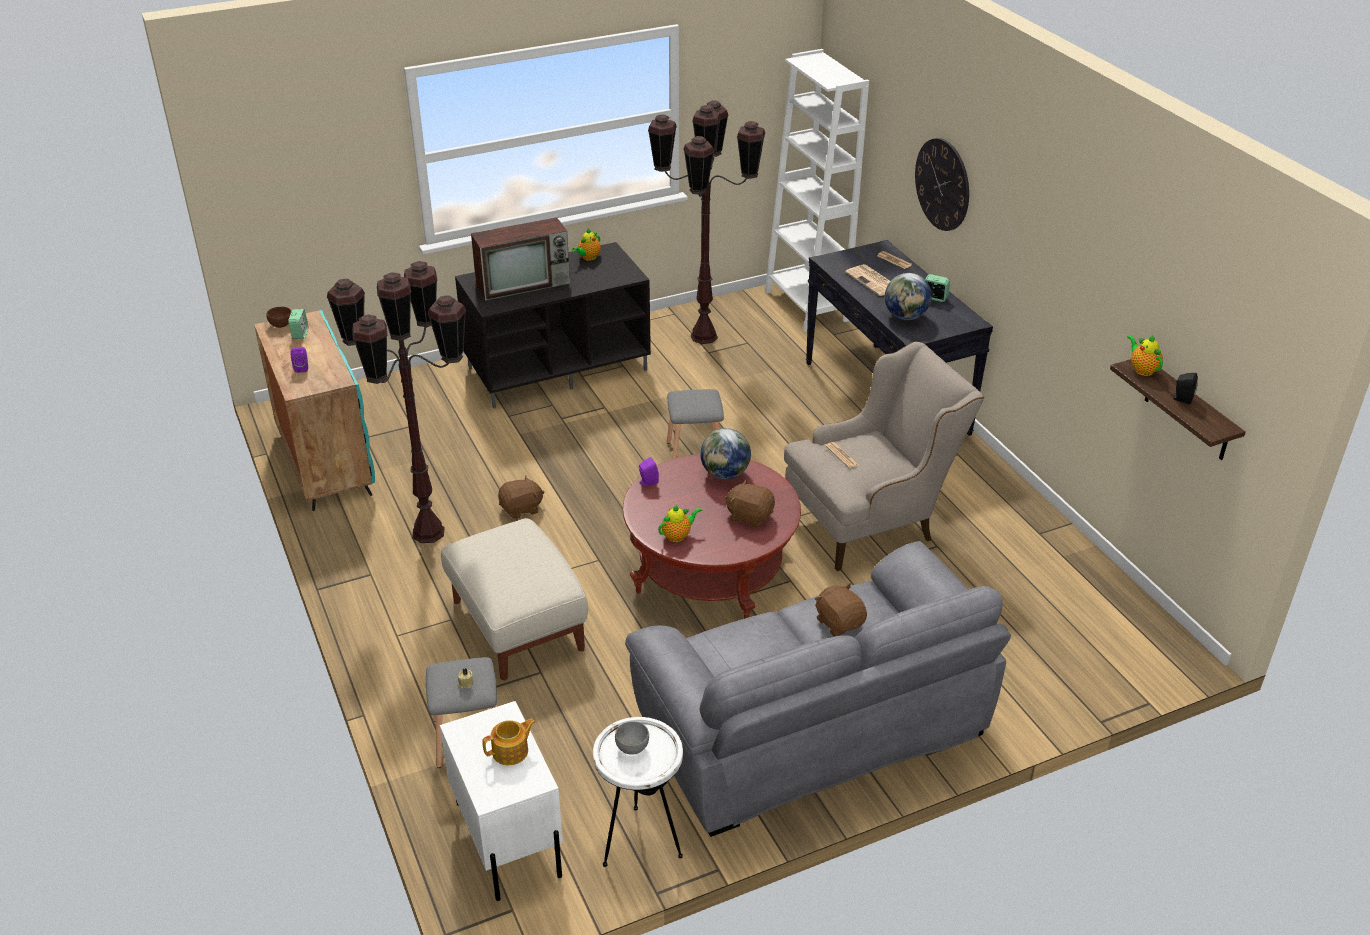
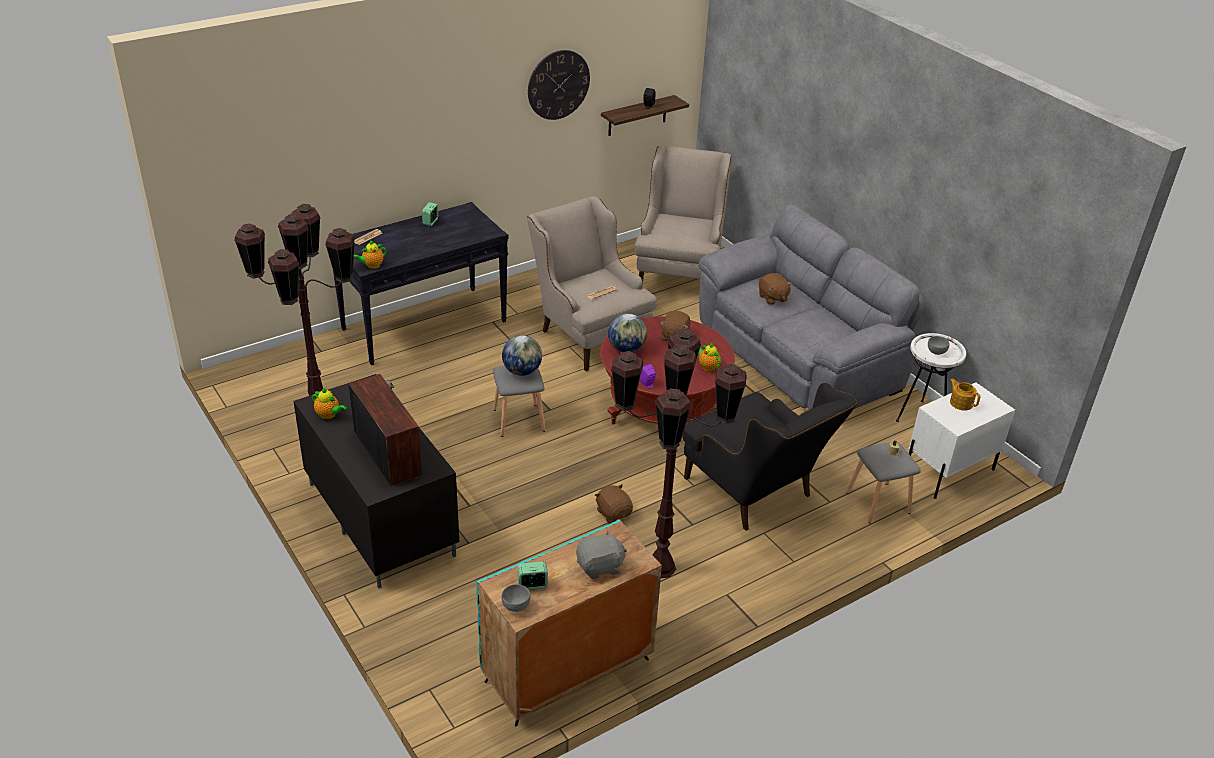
camera: 100 degrees left, 0 degrees up
(281, 325) = (516, 606): brown bowl -> grey bowl
(302, 368) = (600, 567): purple speaker -> grey plush toy
(518, 624) = (755, 494): beige ottoman -> black armchair
(806, 306) = (267, 367): white bookcase -> none
(839, 622) = (772, 298): brown plush toy -> brown plush toy turned 75 degrees counterclockwise
(874, 281) = (404, 246): newspaper -> none
(906, 316) = (461, 234): globe -> globe (522, 371)
(942, 184) = (384, 148): wall clock -> wall clock (558, 84)
(1050, 629) = (679, 271): none -> beige armchair
(1142, 369) = (618, 114): teapot -> teapot (372, 265)

